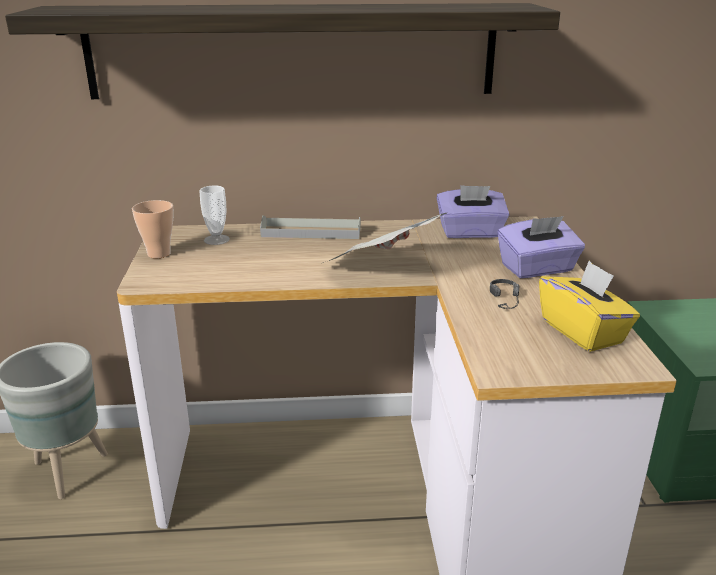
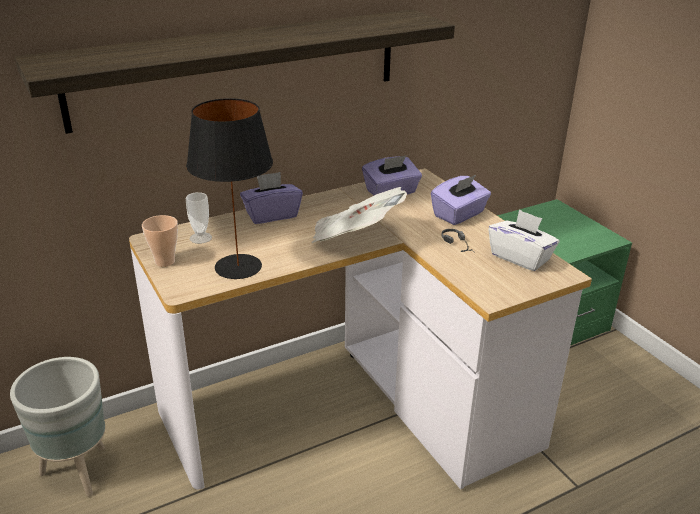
camera: 25 degrees left, 5 degrees up
(223, 273) = (238, 267): none -> black table lamp
(311, 232) = (271, 215): grey tray -> purple tissue box
(583, 331) = (520, 257): yellow tissue box -> white tissue box

